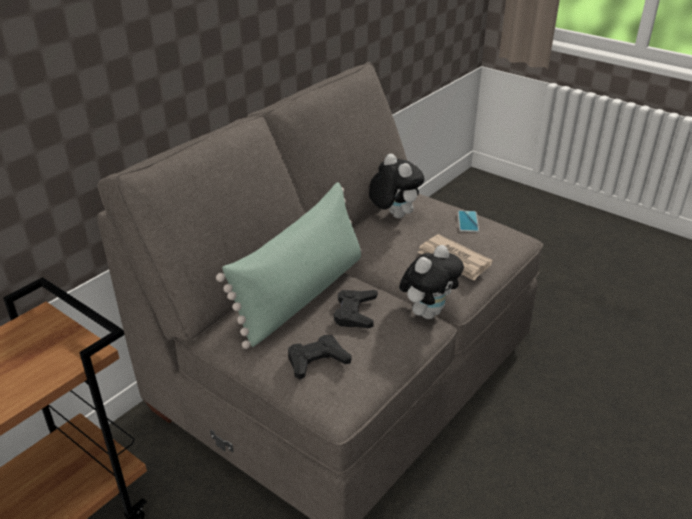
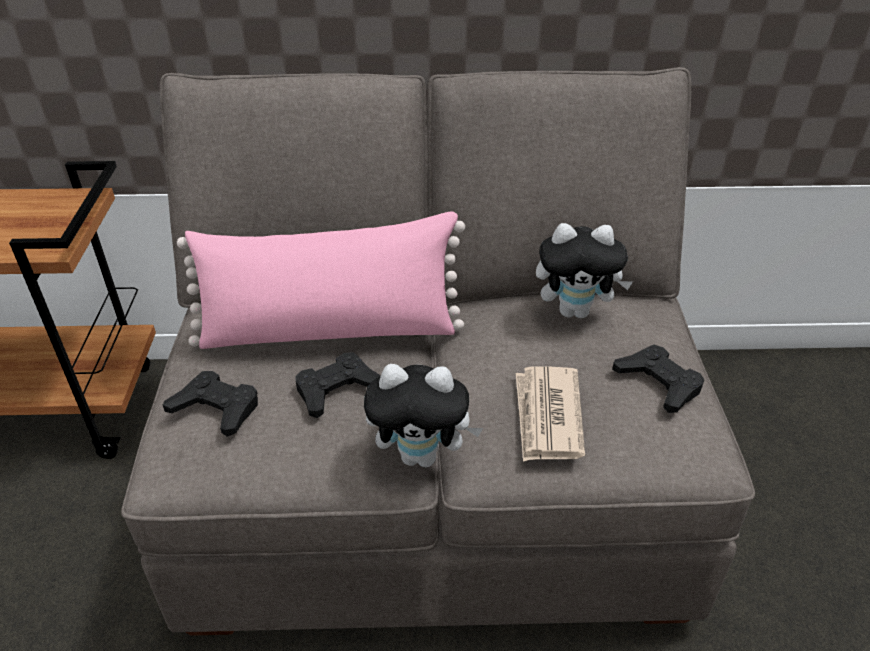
camera: 50 degrees right, 5 degrees up
(302, 294) = (330, 331): green pillow -> pink pillow
(393, 215) = (575, 311): plush toy -> plush toy turned 75 degrees clockwise
(468, 222) = (658, 383): phone -> black game controller

